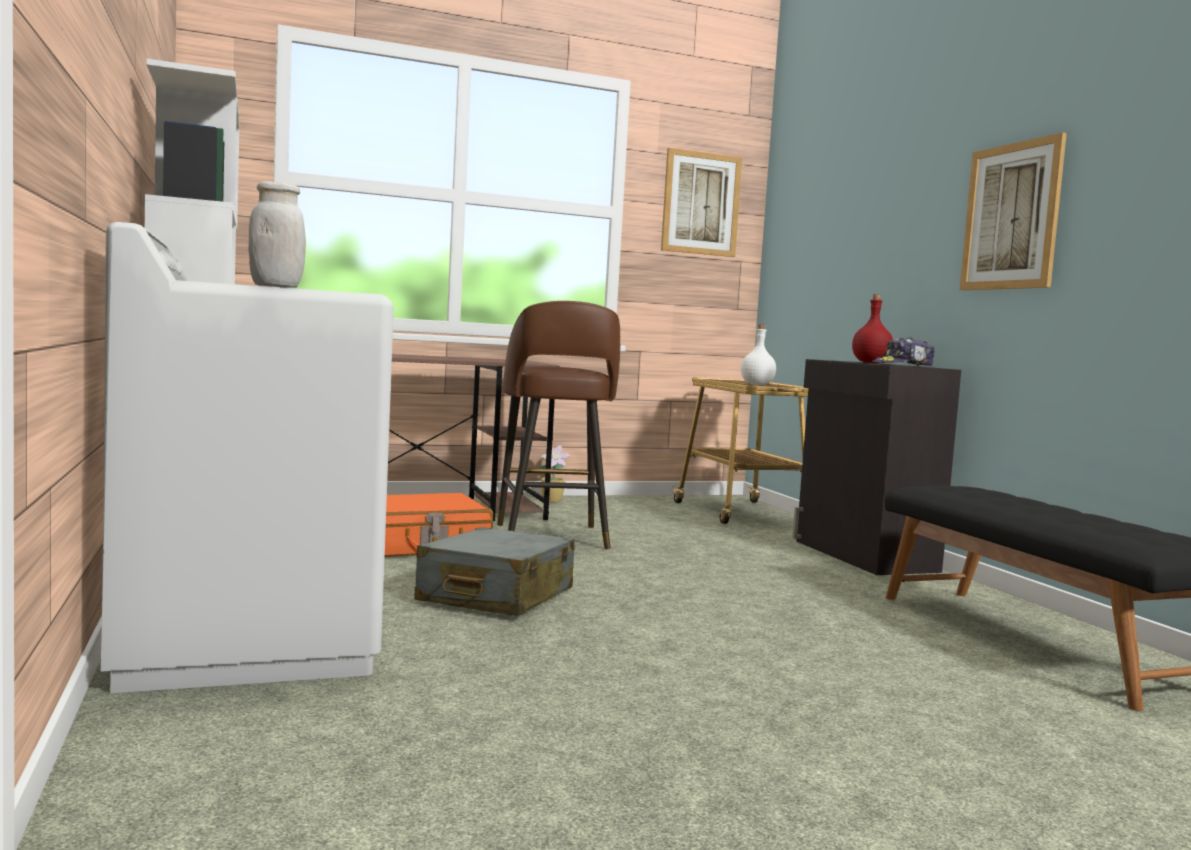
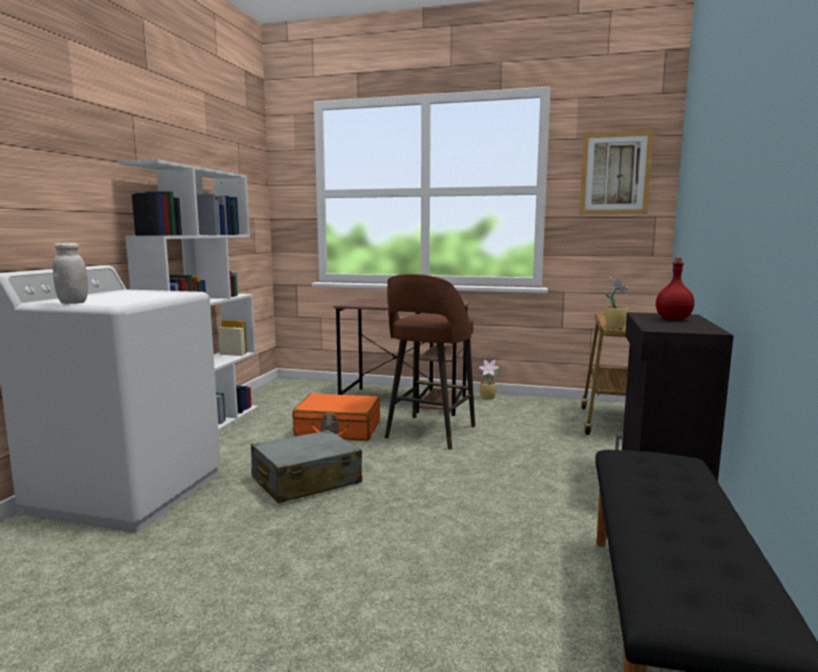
camera: 35 degrees right, 5 degrees up
(756, 384) = (615, 326): white bottle -> potted plant
(903, 365) = (679, 327): cap -> none
(1011, 216) = (776, 180): picture -> none

